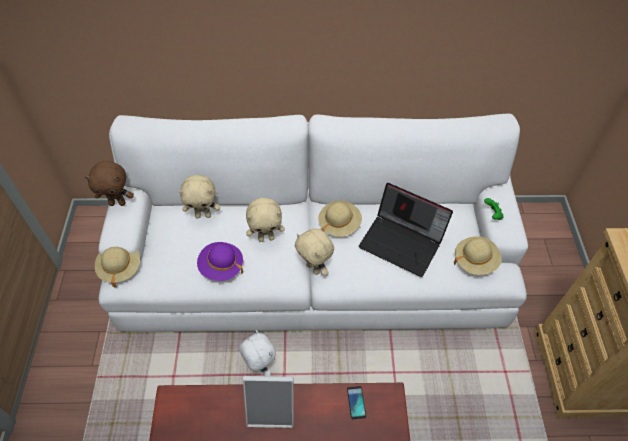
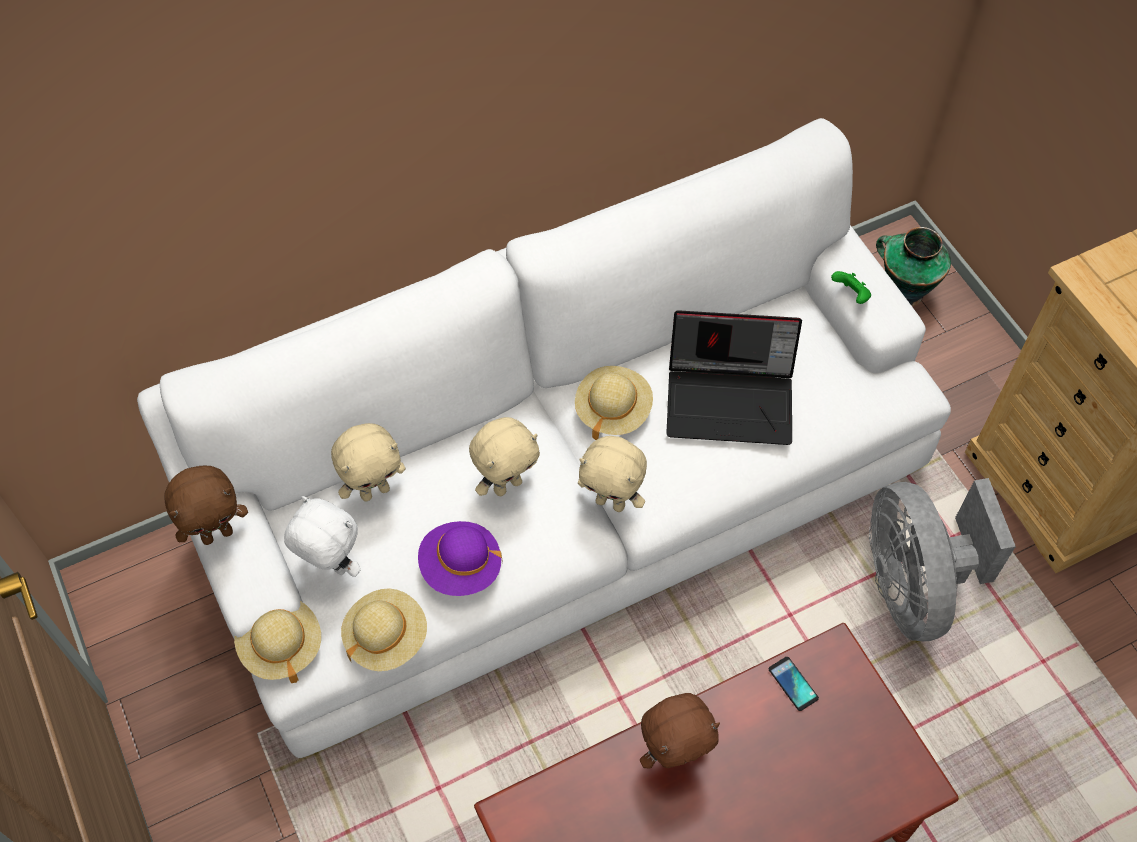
camera: 25 degrees left, 5 degrees up
(259, 366) = (572, 705): white plush toy -> white plush toy (331, 566)
(271, 410) = (674, 755): picture frame -> brown plush toy
(469, 387) = (913, 585): none -> grey fan
(475, 261) = (856, 383): beige hat -> beige hat (386, 637)
(538, 237) = (903, 291): none -> vase

